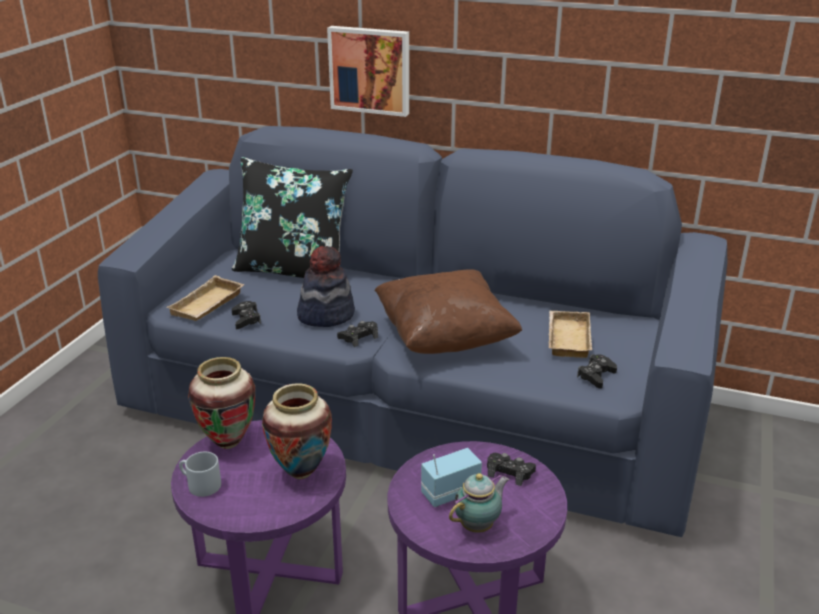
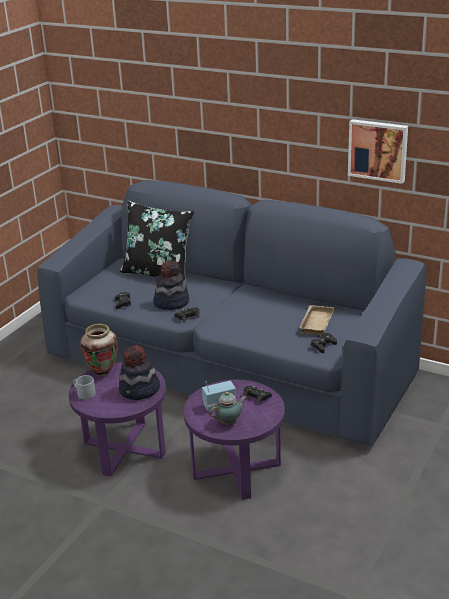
camera: 10 degrees right, 0 degrees up
(208, 305) = (102, 293): beige tray -> none
(300, 472) = (139, 390): vase -> hat
(370, 70) = (208, 147): picture -> picture (378, 150)
(445, 338) = (240, 319): brown pillow -> none

